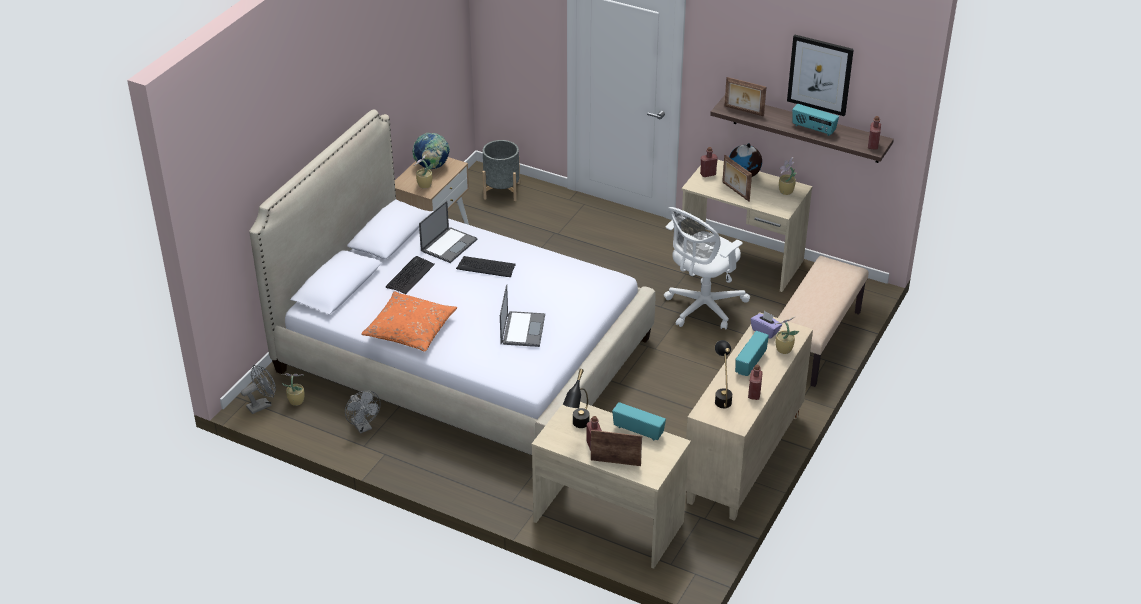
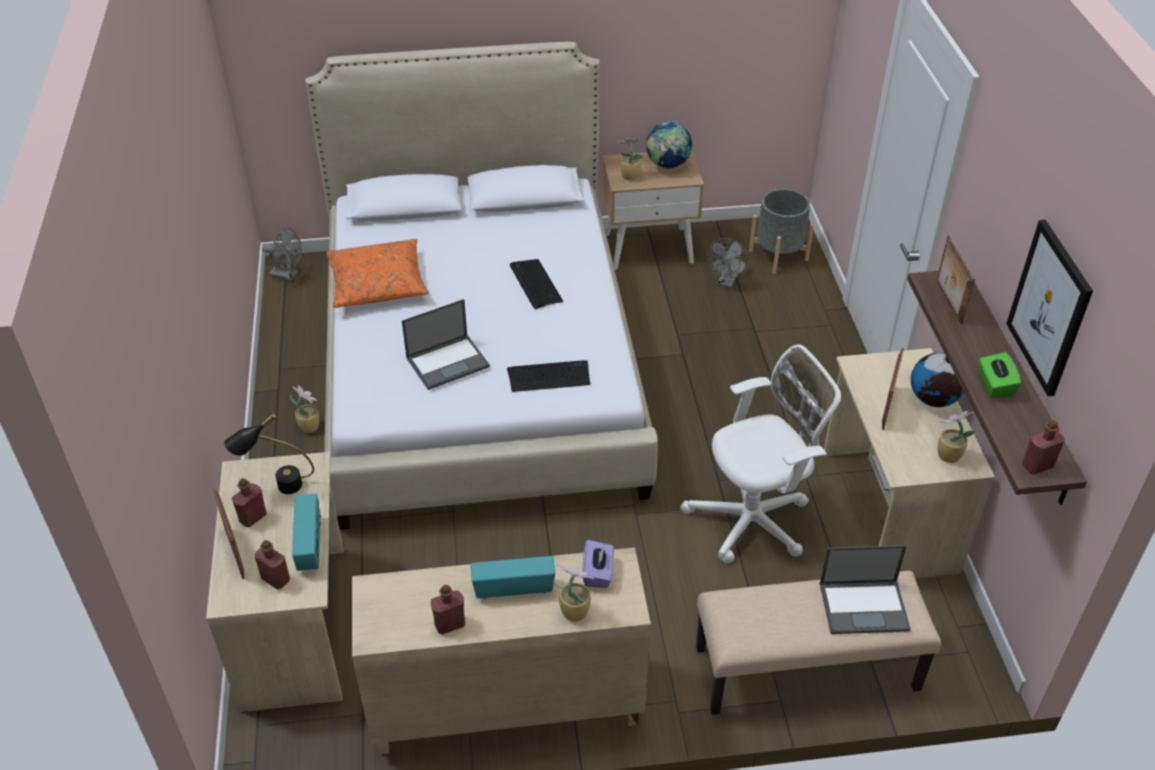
camera: 55 degrees right, 5 degrees up
(295, 401) = (310, 292): potted plant -> potted plant (309, 426)
(363, 427) = (307, 354): grey fan -> grey fan (727, 282)
(410, 275) = (468, 240): keyboard -> keyboard (549, 376)
(449, 245) = (548, 240): laptop -> laptop (865, 606)
(702, 308) = (754, 520): white office chair -> white office chair turned 150 degrees clockwise
(708, 174) = (894, 366): red bottle -> red bottle (275, 579)
(722, 397) = (418, 592): black table lamp -> none
(813, 129) = (994, 385): radio -> green tissue box

